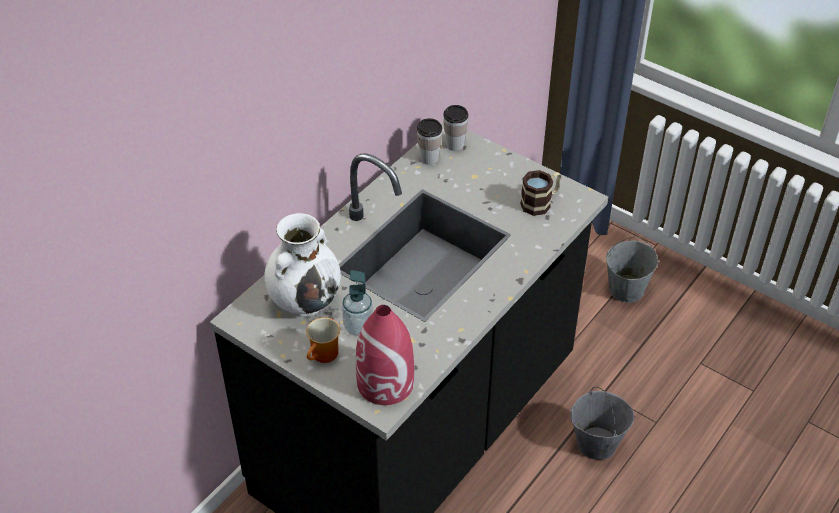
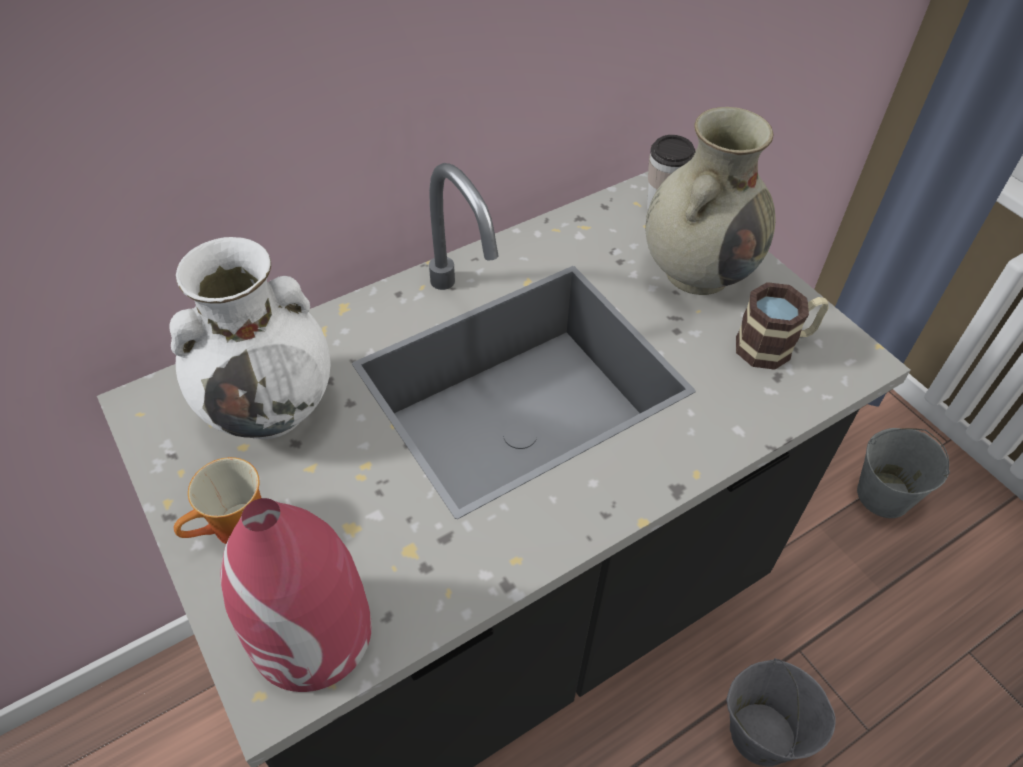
camera: 20 degrees right, 5 degrees up
(358, 327) = (330, 489): soap dispenser -> none
(429, 158) = (609, 218): cup -> none
(488, 174) = (698, 270): none -> beige vase

